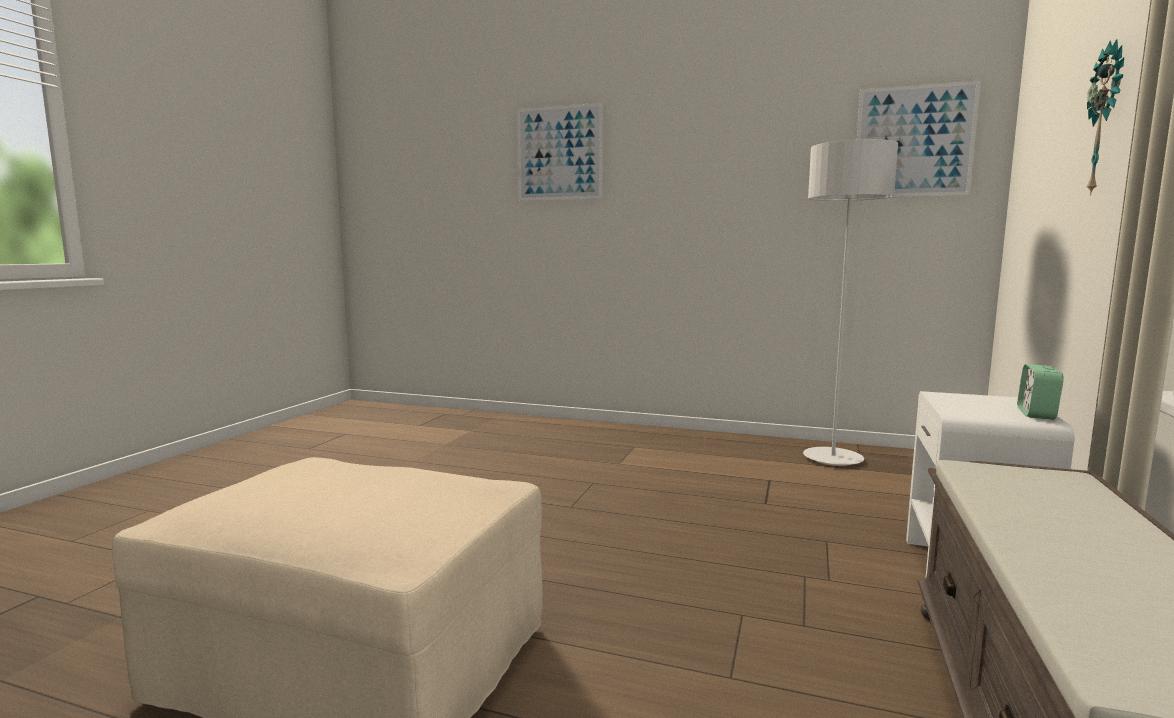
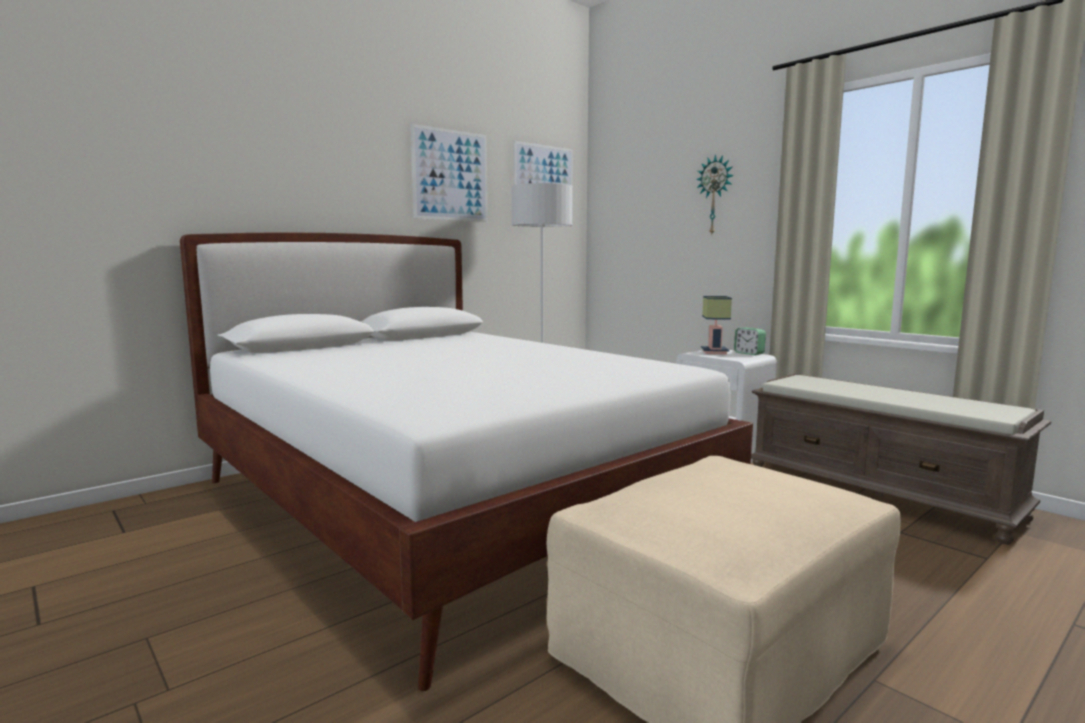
camera: 60 degrees left, 0 degrees up
(558, 480) = (448, 504): none -> white bed
(559, 153) = (254, 151): picture -> picture (450, 175)
(983, 401) = (716, 352): none -> table lamp

